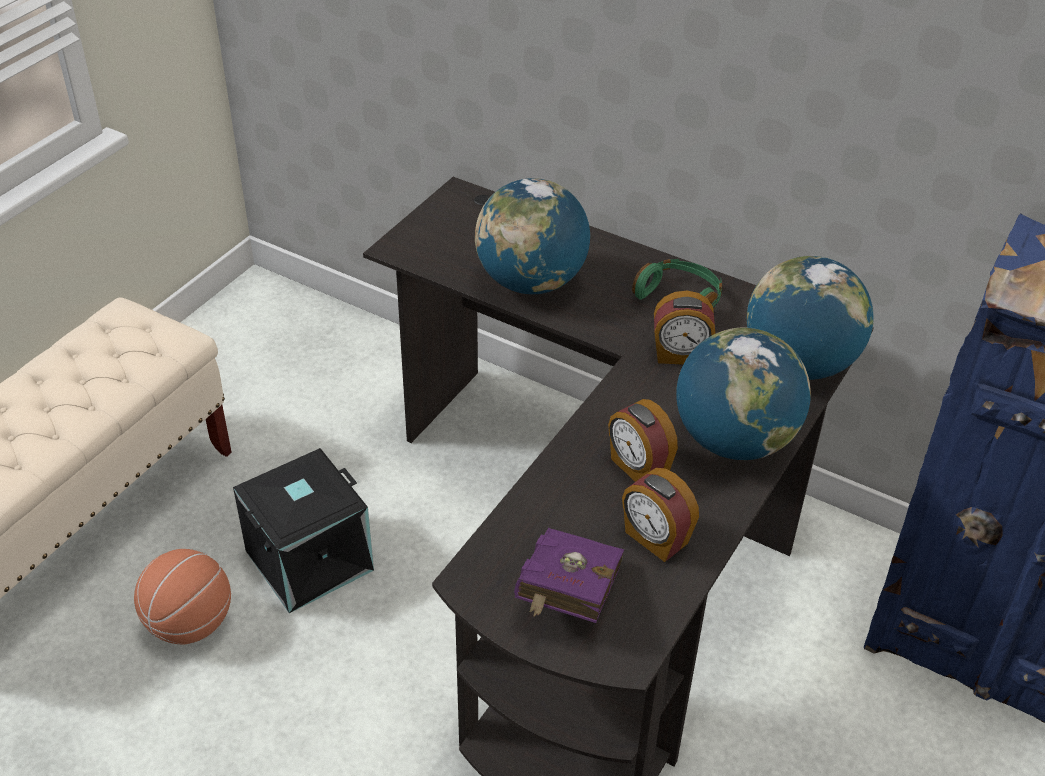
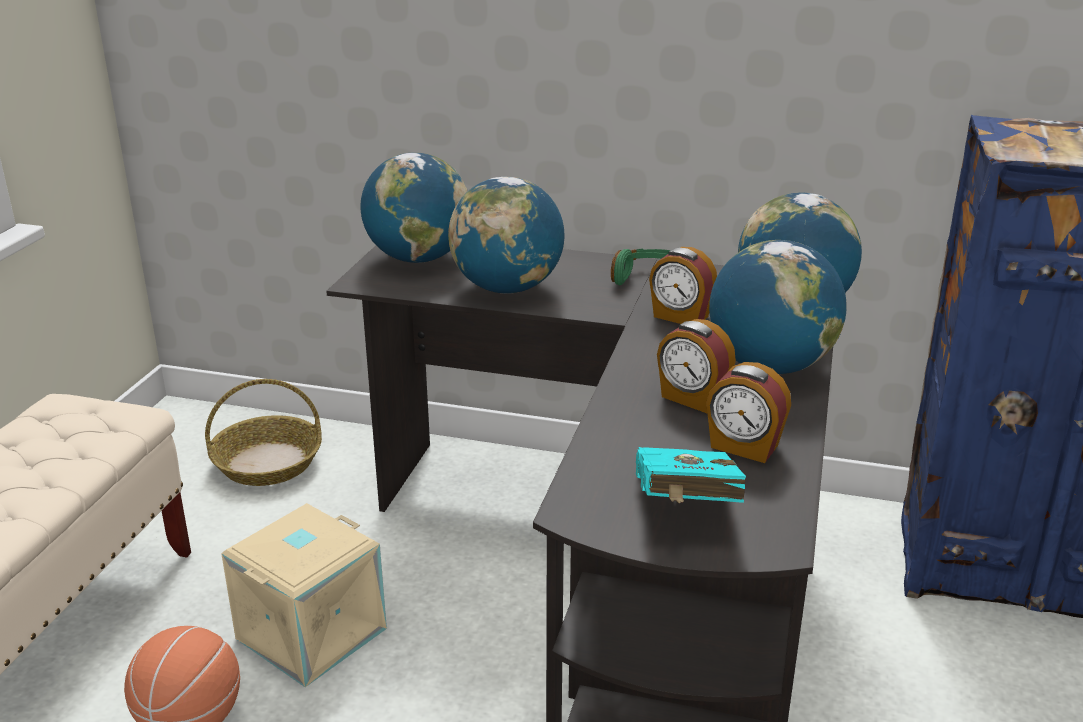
camera: 15 degrees left, 15 degrees down
(309, 558) = (310, 632): black storage box -> beige storage box
(324, 364) = (268, 463): none -> basket
(463, 223) = (418, 258): none -> globe
(565, 599) = (683, 509): purple book -> turquoise book
(680, 355) = (680, 317): alarm clock -> alarm clock turned 45 degrees clockwise

